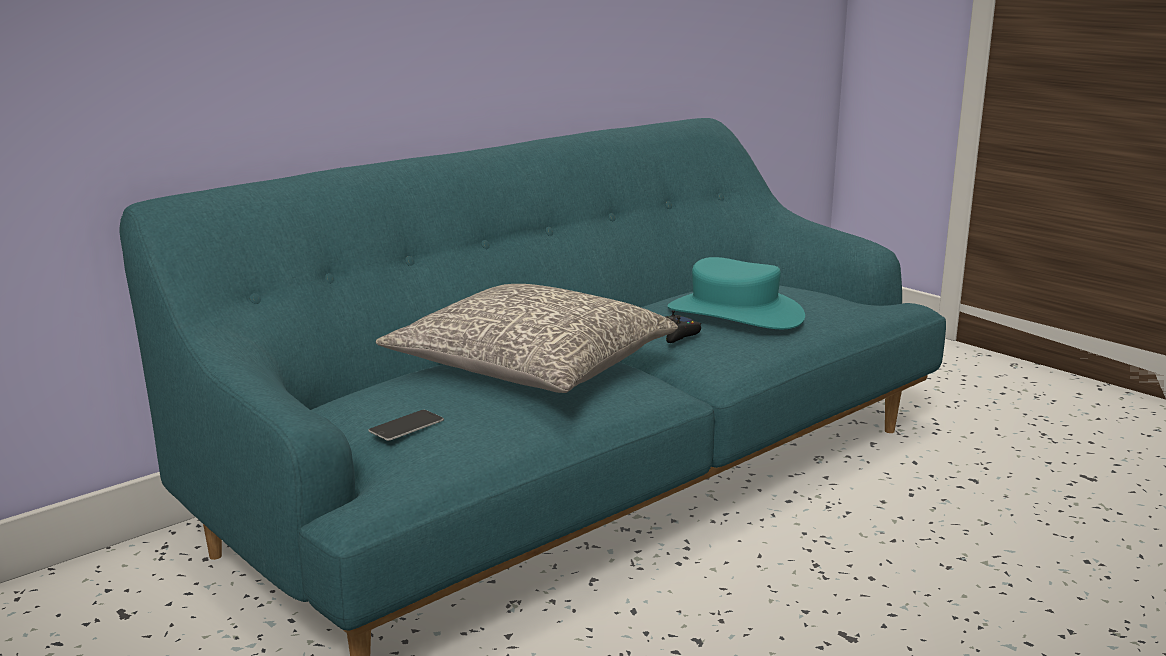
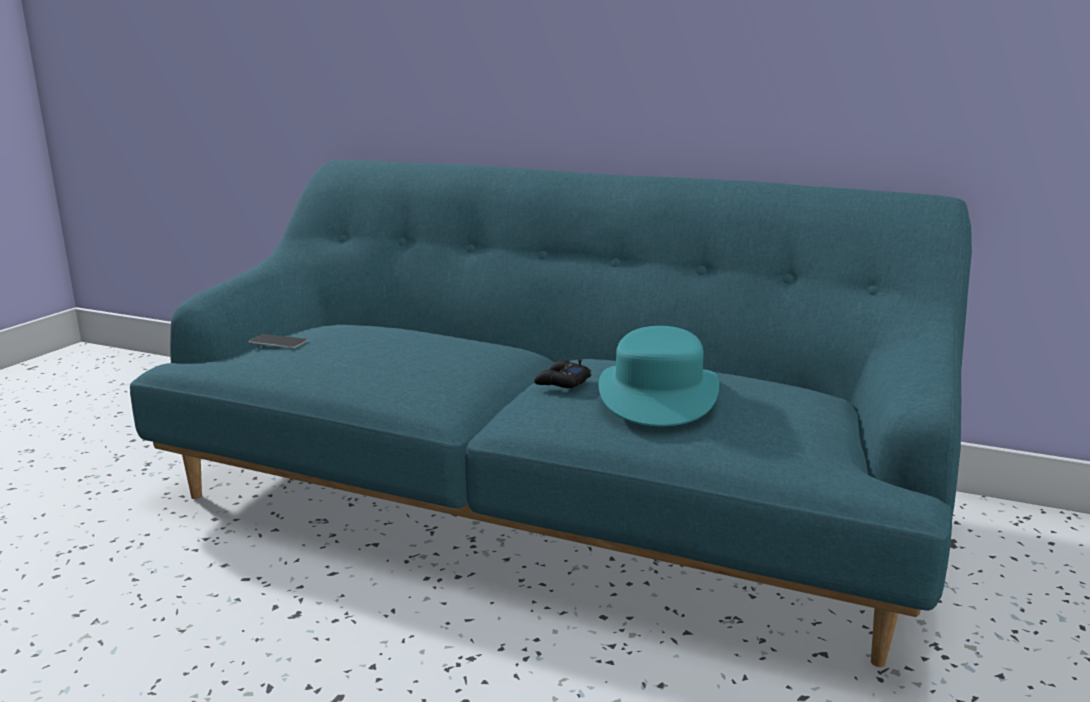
camera: 65 degrees right, 0 degrees up
(529, 369) = (422, 352): grey pillow -> none

